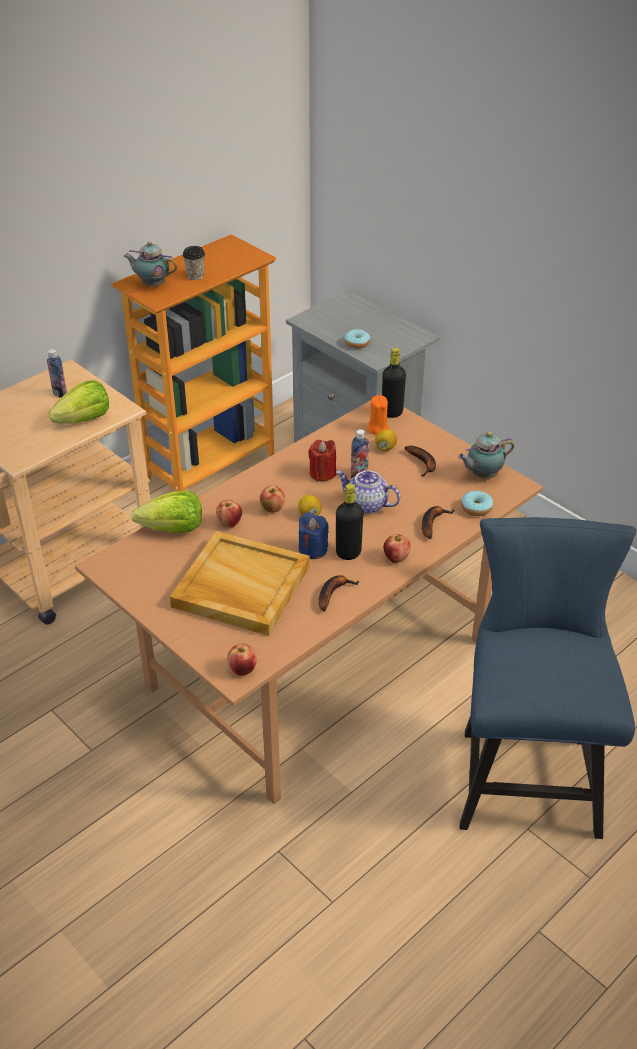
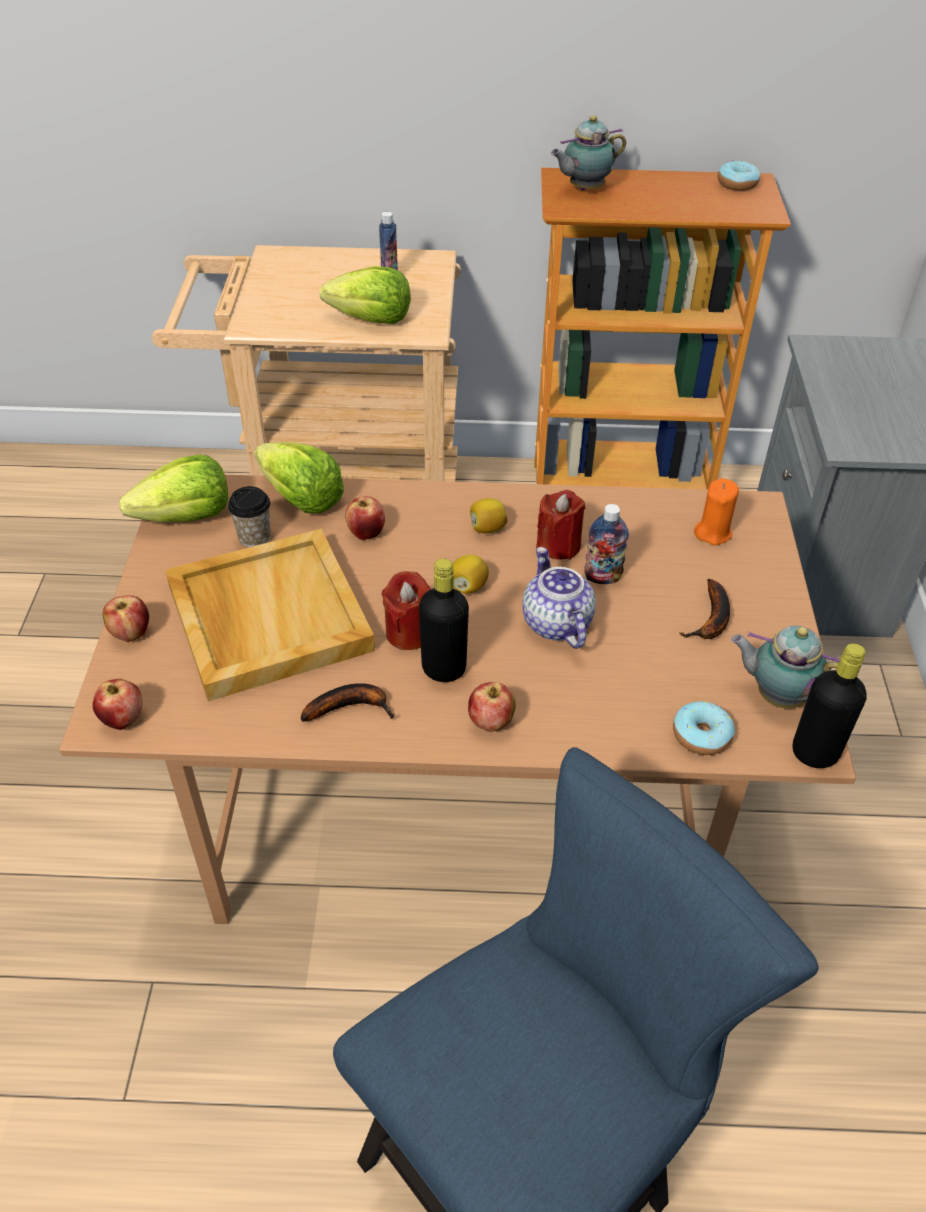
camera: 45 degrees right, 5 degrees up
(127, 574) = (186, 517): none -> lettuce
(152, 285) = (584, 189): teapot -> teapot turned 90 degrees counterclockwise
(195, 275) = (651, 200): cup -> cup (254, 537)
(272, 509) = (436, 549): apple -> apple (131, 633)
(313, 549) = (409, 632): blue candle -> red candle
(357, 343) = (846, 410): donut -> donut (737, 184)
(385, 448) = (687, 565): lemon -> lemon (487, 528)
(392, 412) = (762, 524): black bottle -> black bottle (814, 753)
(432, 523) = (608, 710): banana -> none

